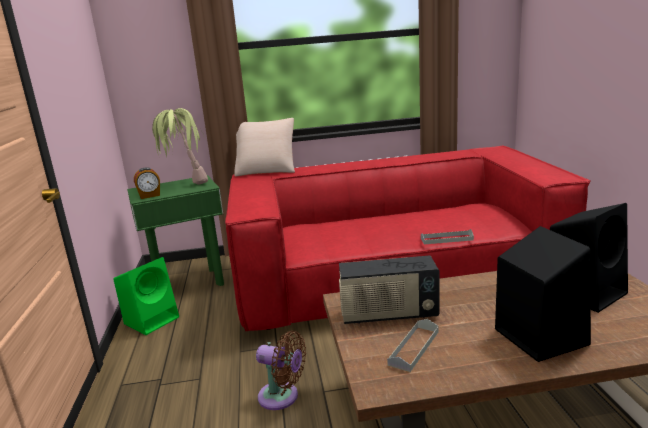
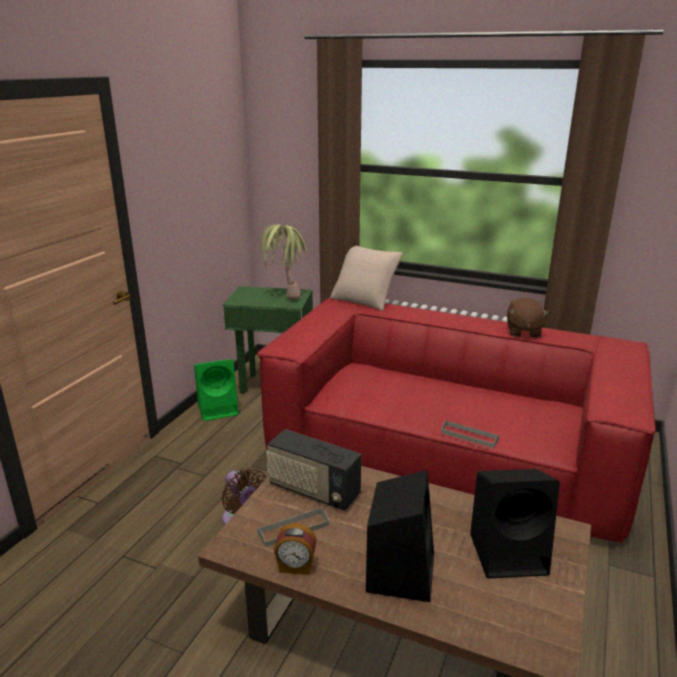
camera: 30 degrees right, 5 degrees up
(149, 196) = (243, 300): alarm clock -> alarm clock (296, 566)
(419, 158) = (523, 331): none -> brown plush toy

